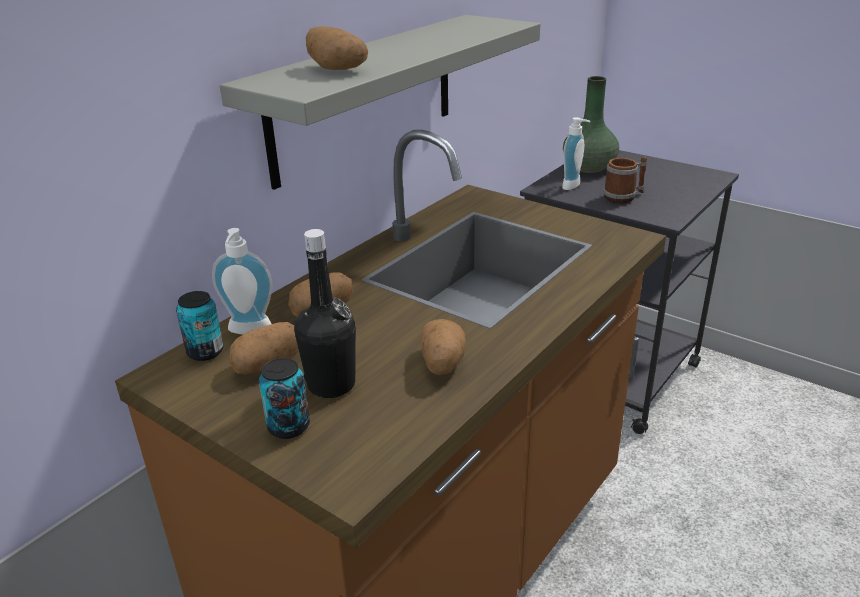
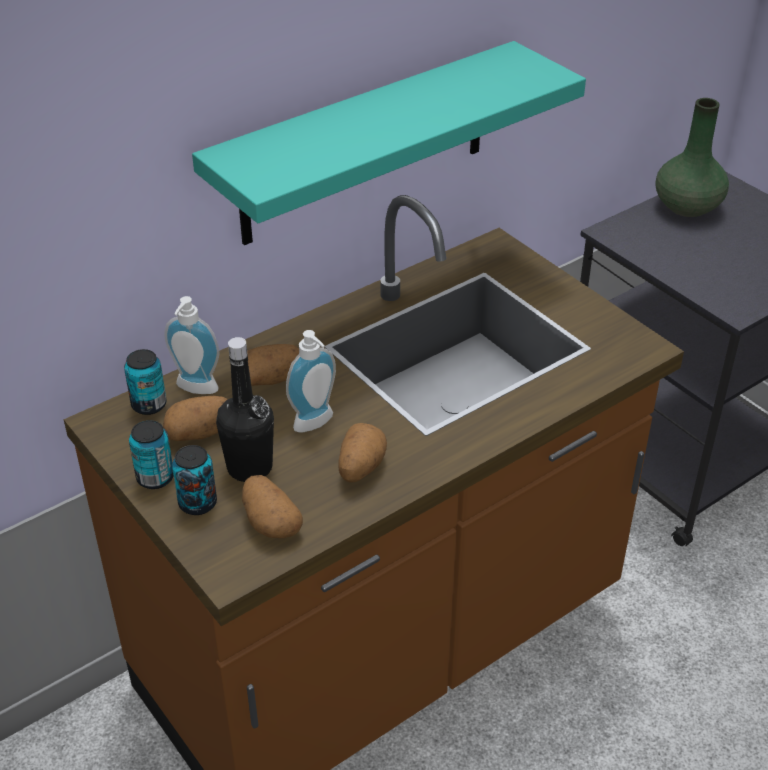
camera: 15 degrees right, 10 degrees up
(233, 413) = (155, 478): none -> can
(335, 69) = (311, 145): potato -> potato (270, 522)
(365, 97) = (365, 144): grey shelf -> turquoise shelf
(574, 186) = (651, 235): soap dispenser -> soap dispenser (316, 424)
(624, 197) = (704, 264): mug -> none

